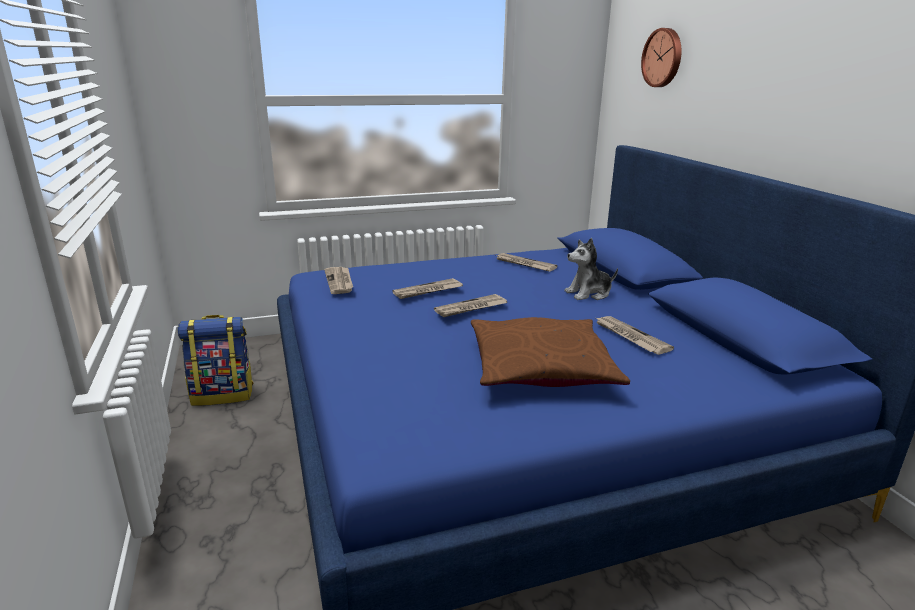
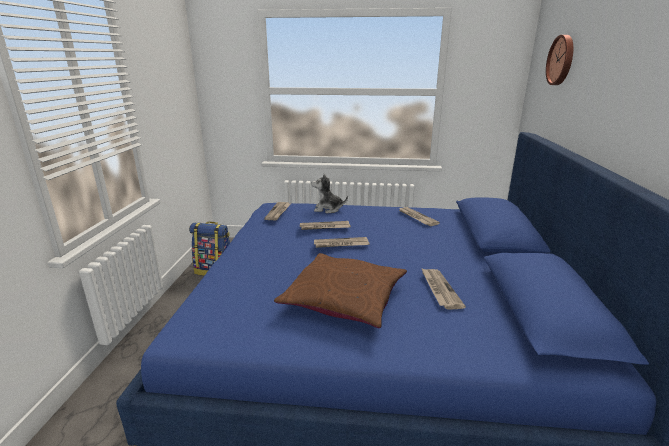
camera: 25 degrees right, 0 degrees up
(589, 293) = (443, 248): plush toy -> plush toy (328, 209)

